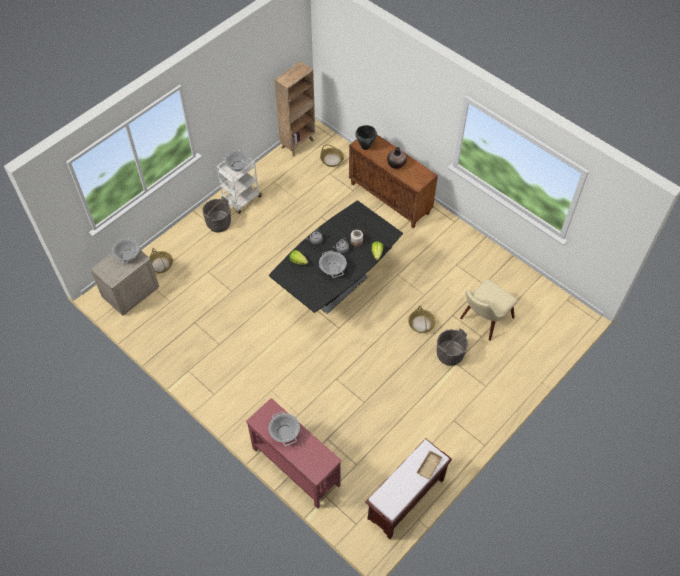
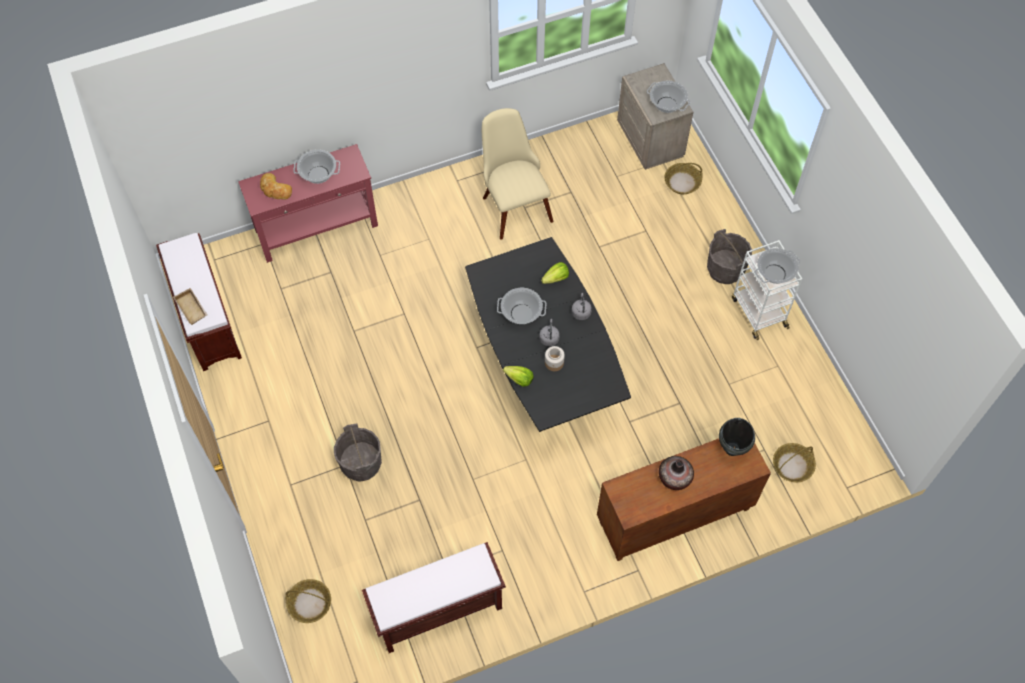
camera: 115 degrees right, 5 degrees up
(298, 143) = (847, 430): brown bookcase -> none
(311, 455) = (275, 189): none -> bread
(421, 324) = (427, 451): basket -> basket (309, 603)
(482, 322) = (387, 534): beige chair -> beige chair (513, 202)
(508, 280) = (437, 612): none -> brown bench

